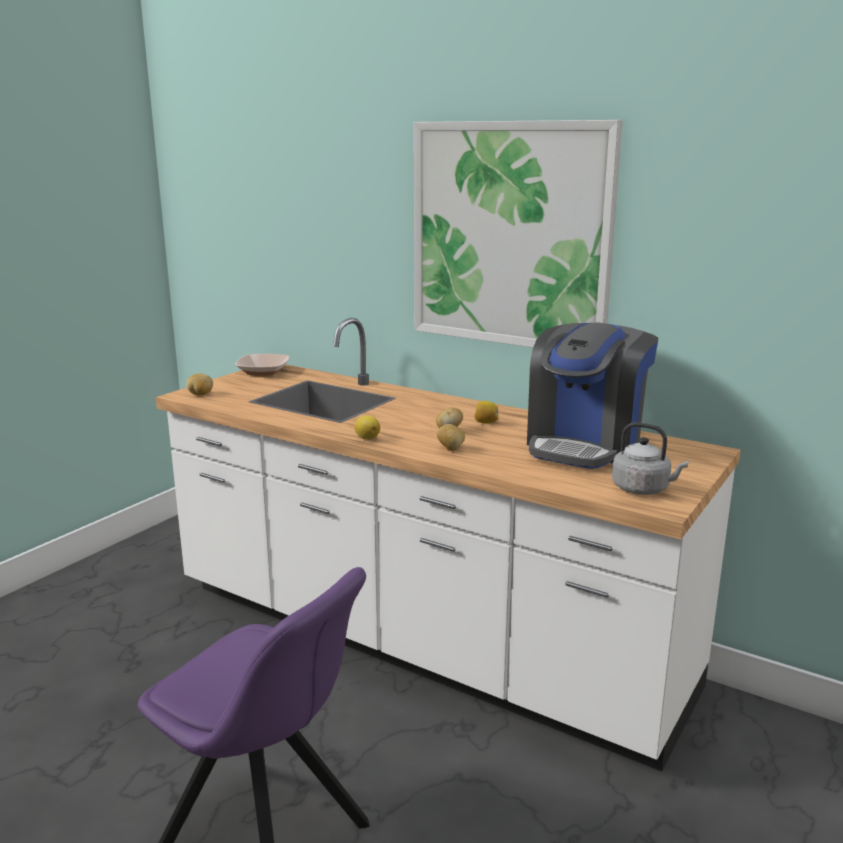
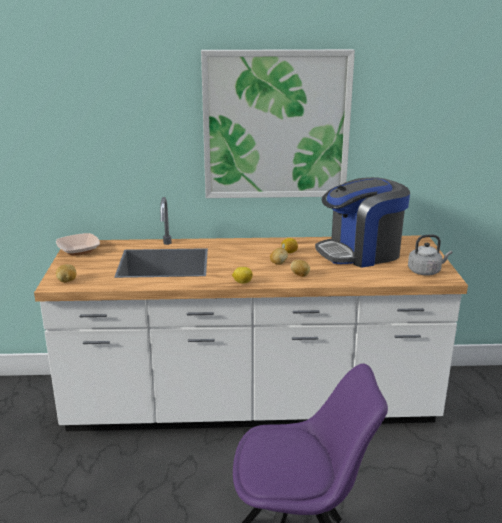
camera: 35 degrees left, 5 degrees up
(585, 445) = (360, 253): coffee machine -> coffee machine turned 75 degrees clockwise

